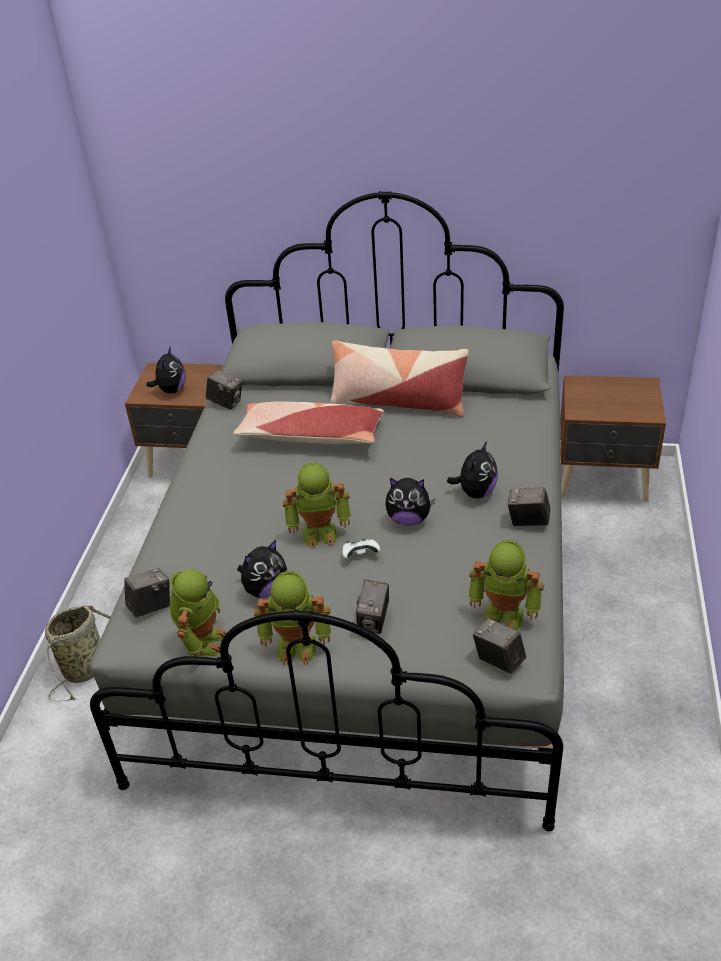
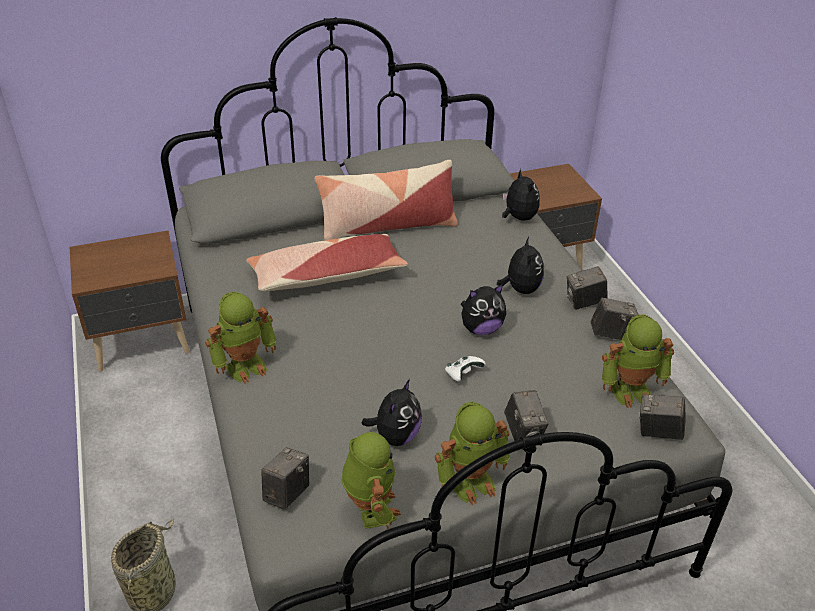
camera: 30 degrees left, 0 degrees up
(171, 390) = (118, 269): plush toy -> plush toy (518, 218)
(226, 402) = (213, 264): camera -> camera (611, 333)
(320, 532) = (407, 364): toy robot -> toy robot (245, 365)

